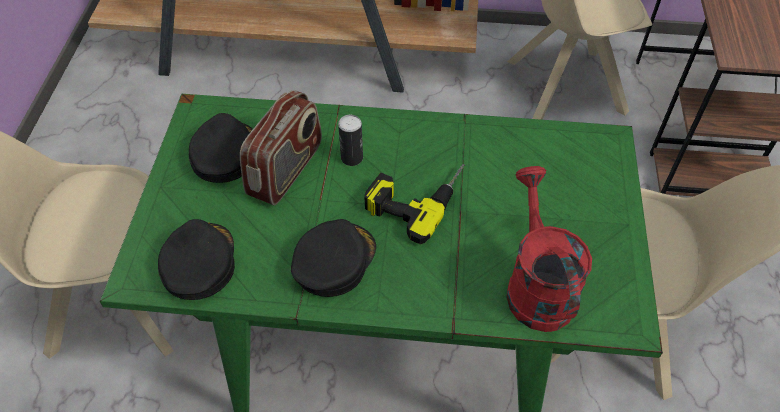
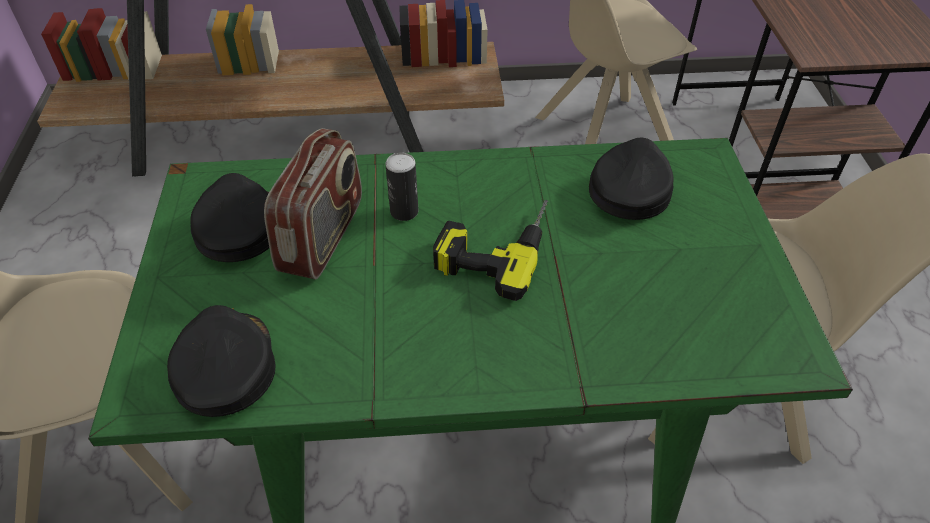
camera: 10 degrees left, 5 degrees down
(333, 260) = (407, 337): black cap -> black cap (630, 188)
(536, 285) = (673, 331): red watering can -> none

